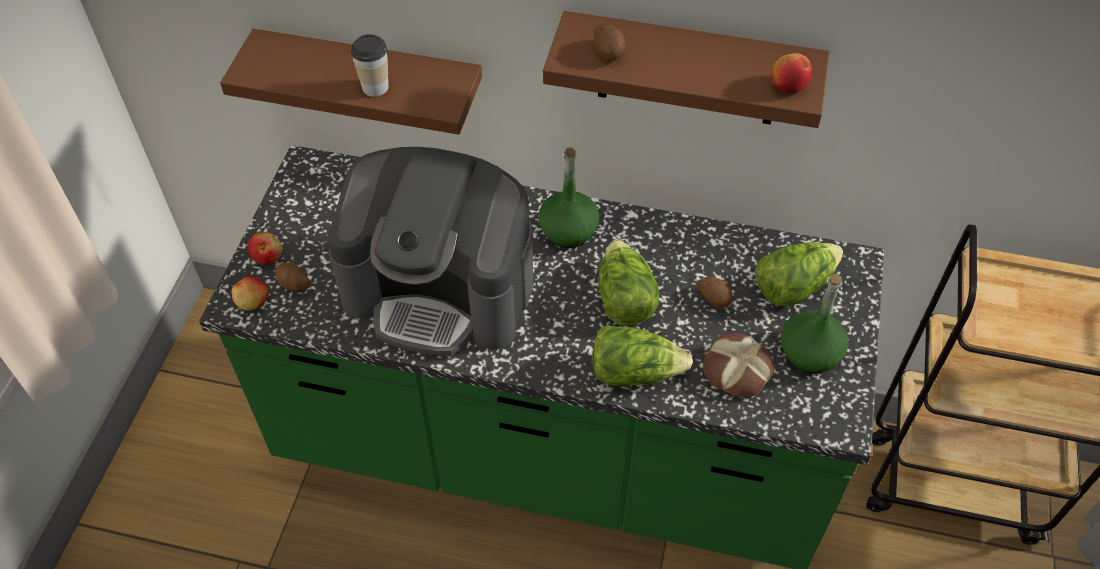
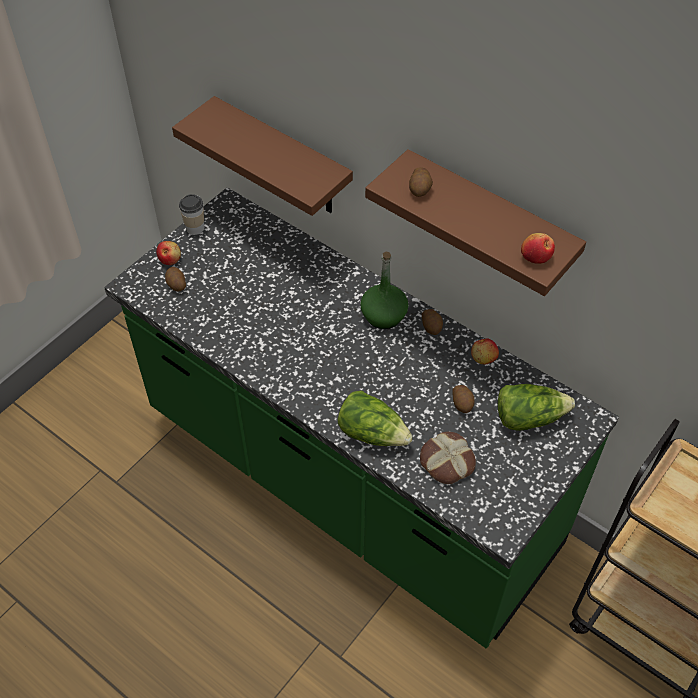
camera: 25 degrees right, 0 degrees up
(253, 302) = (144, 287): apple -> apple (483, 358)
(375, 87) = (270, 163): cup -> cup (195, 228)
(440, 289) = (271, 324): coffee machine -> none
(623, 298) = (395, 378): lettuce -> none
(630, 224) = (432, 327): none -> potato
(809, 353) = (509, 471): green bottle -> none

